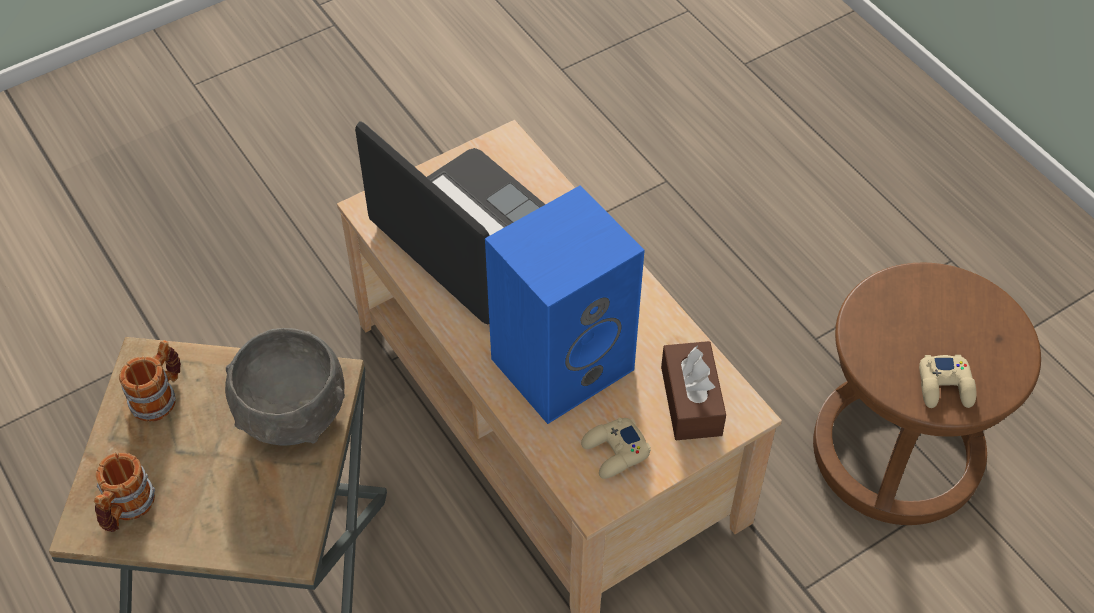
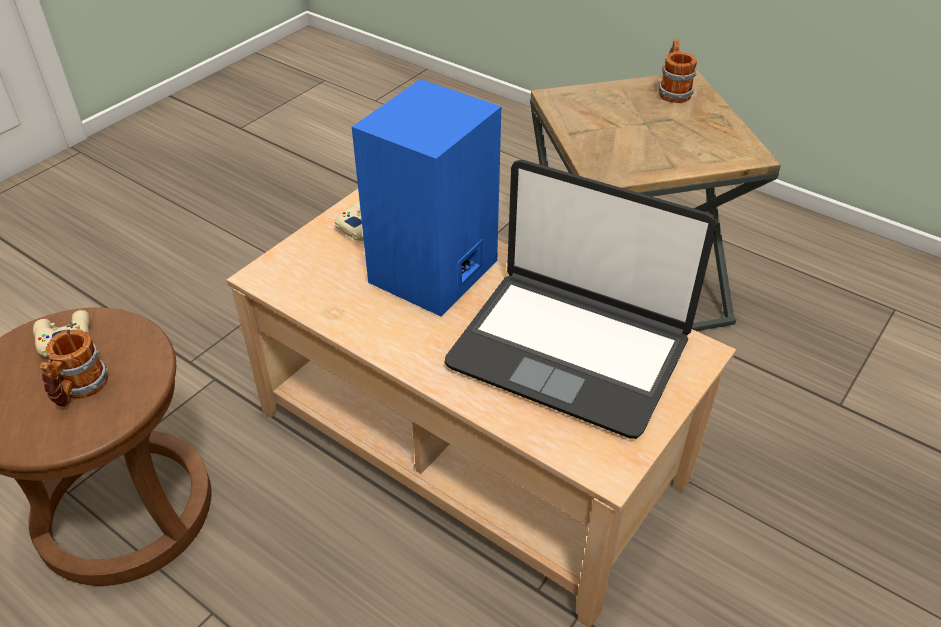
camera: 160 degrees right, 10 degrees down
(160, 396) = (715, 140): mug -> mug (79, 390)
(292, 413) = (614, 151): grey bowl -> none
(691, 401) = (310, 273): brown tissue box -> none

